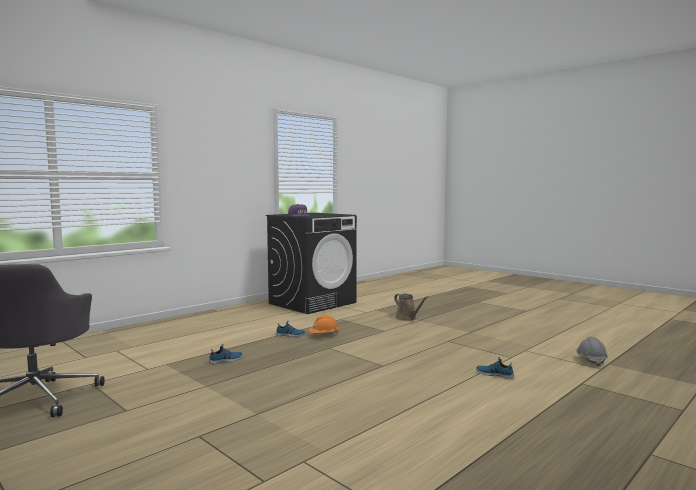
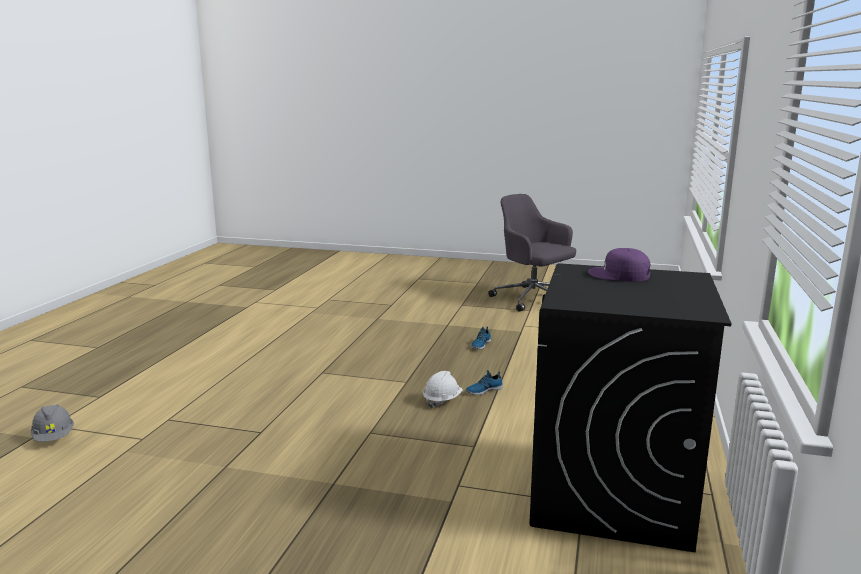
camera: 150 degrees right, 10 degrees up
(324, 335) = (442, 400): orange hard hat -> white hard hat
(407, 318) = (359, 484): brown watering can -> none
(495, 374) = (195, 387): shoe -> none

